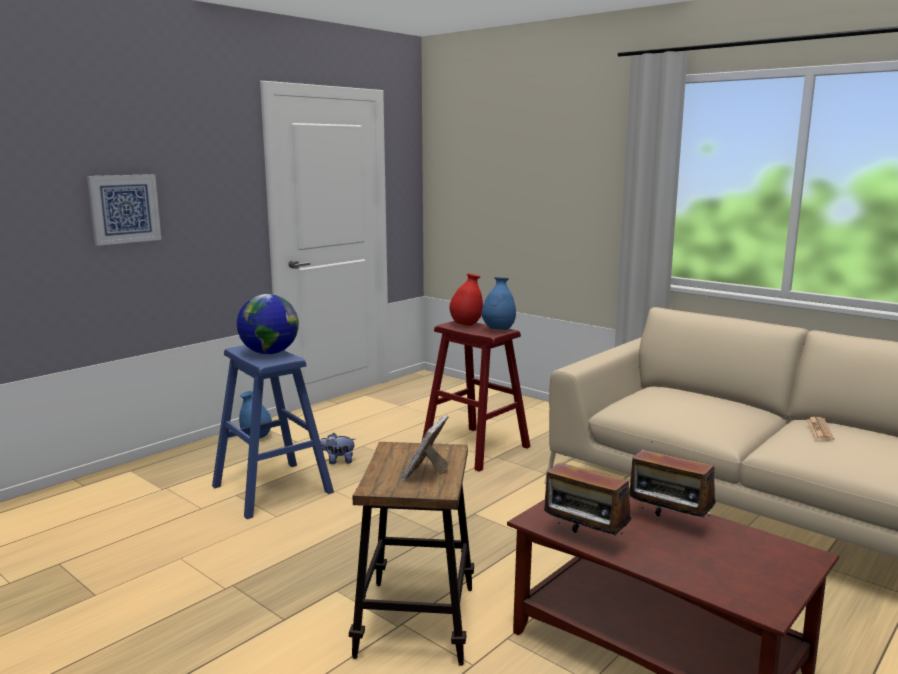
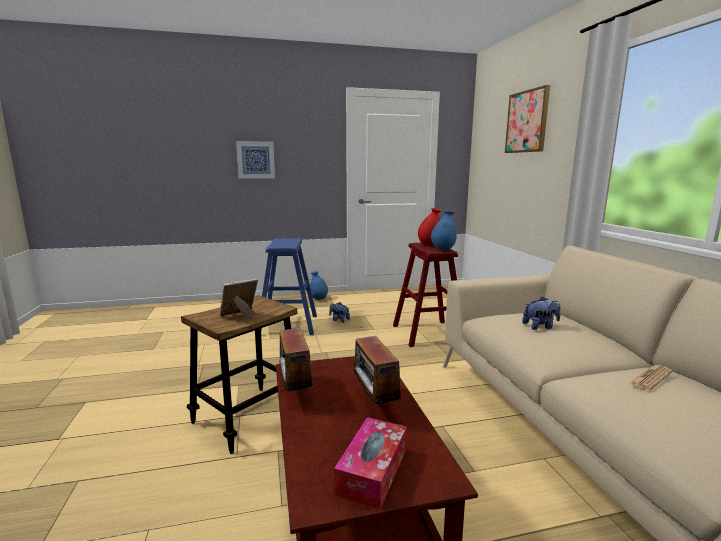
camera: 35 degrees right, 0 degrees up
(269, 353) = (288, 243): globe -> none
(532, 146) = (527, 121): none -> picture
(683, 404) = (540, 326): none -> plush toy
(761, 572) = (372, 471): none -> tissue box

